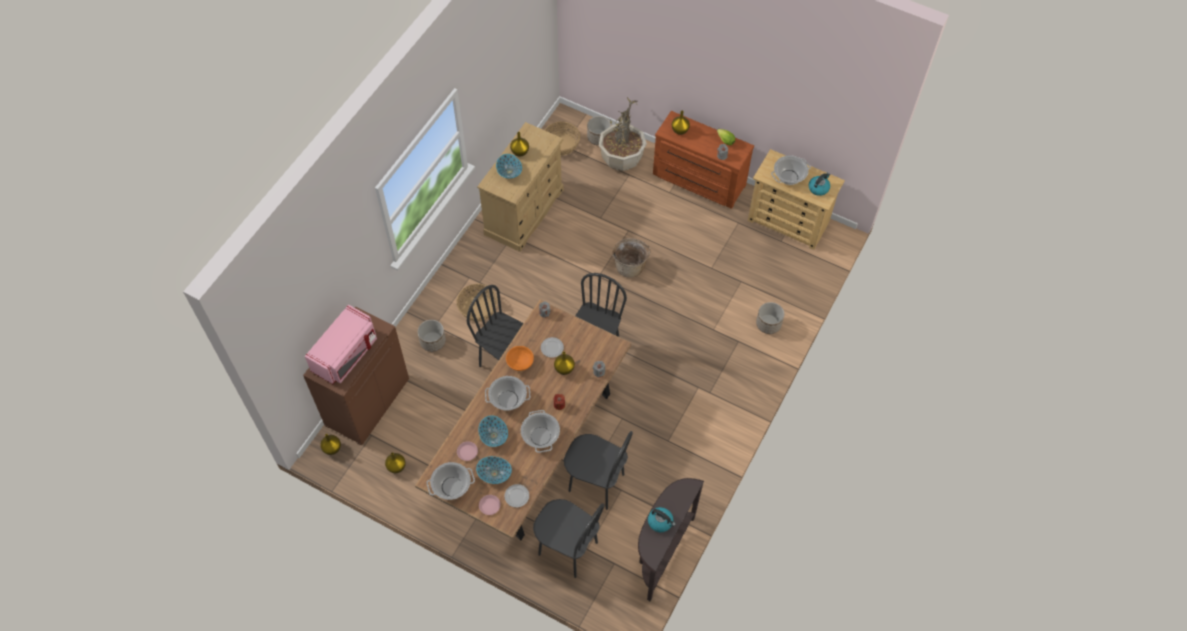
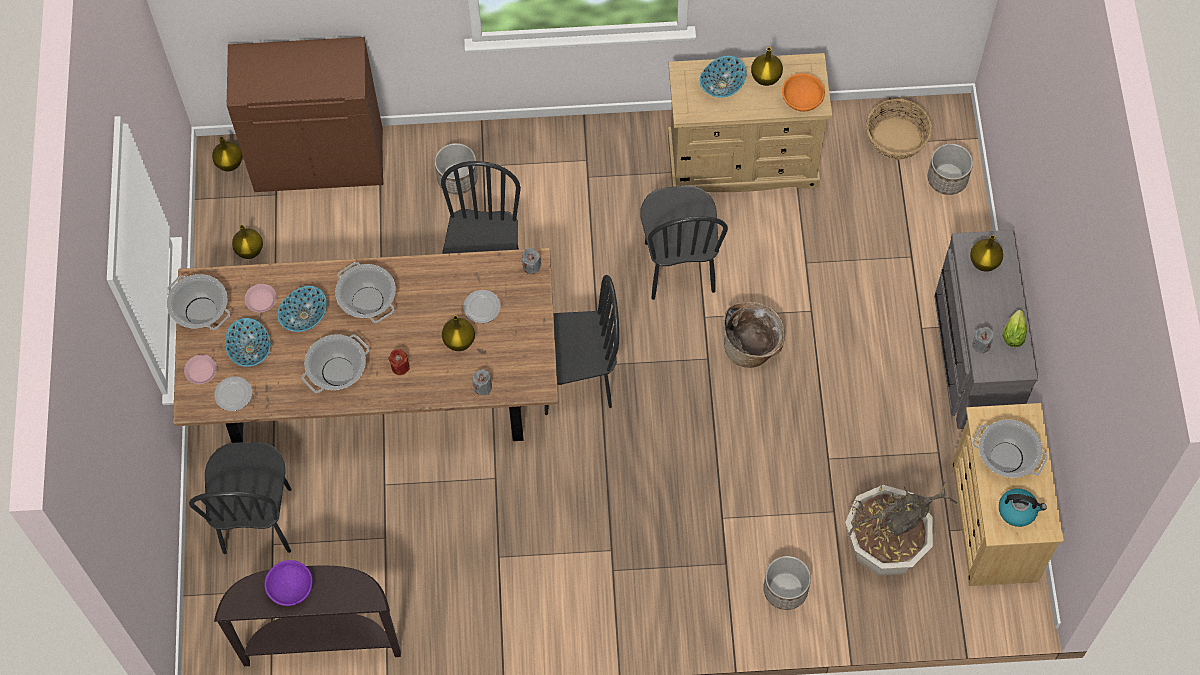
camera: 60 degrees right, 5 degrees up
(346, 355) = (286, 72): pink microwave -> none
(477, 308) = (545, 199): basket -> none
(520, 362) = (433, 282): orange bowl -> orange bowl (802, 100)
(596, 483) = (375, 501): black chair -> black chair (678, 267)
(622, 160) = (930, 232): potted plant -> potted plant (883, 547)
(660, 522) = (291, 588): kettle -> purple bowl
(698, 181) = (972, 355): brown dresser -> grey dresser

